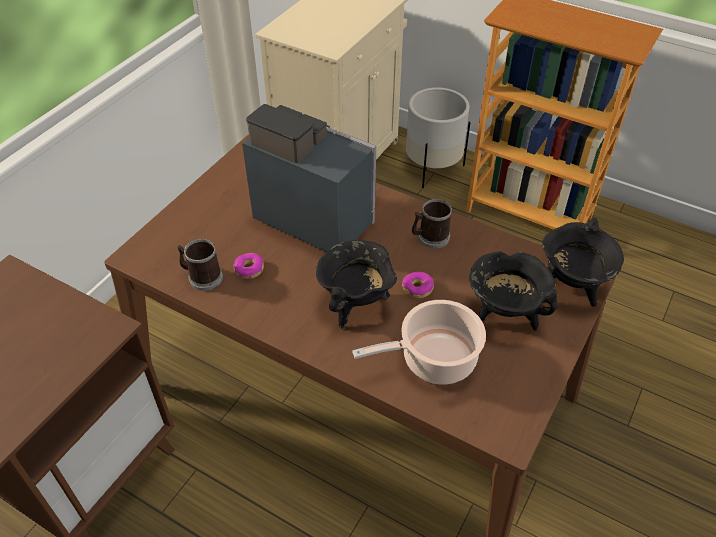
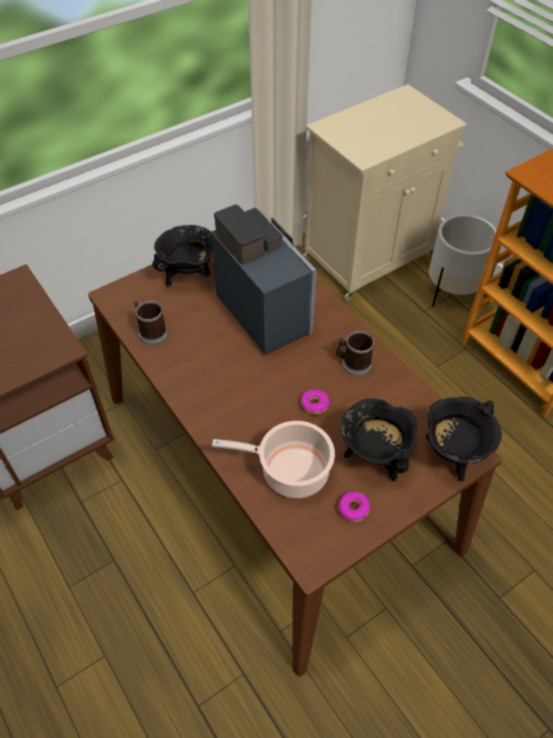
camera: 25 degrees right, 5 degrees up
(249, 269) = (189, 338): donut -> donut (353, 509)
(355, 304) = (255, 399): black cooking pot -> black cooking pot (188, 275)

